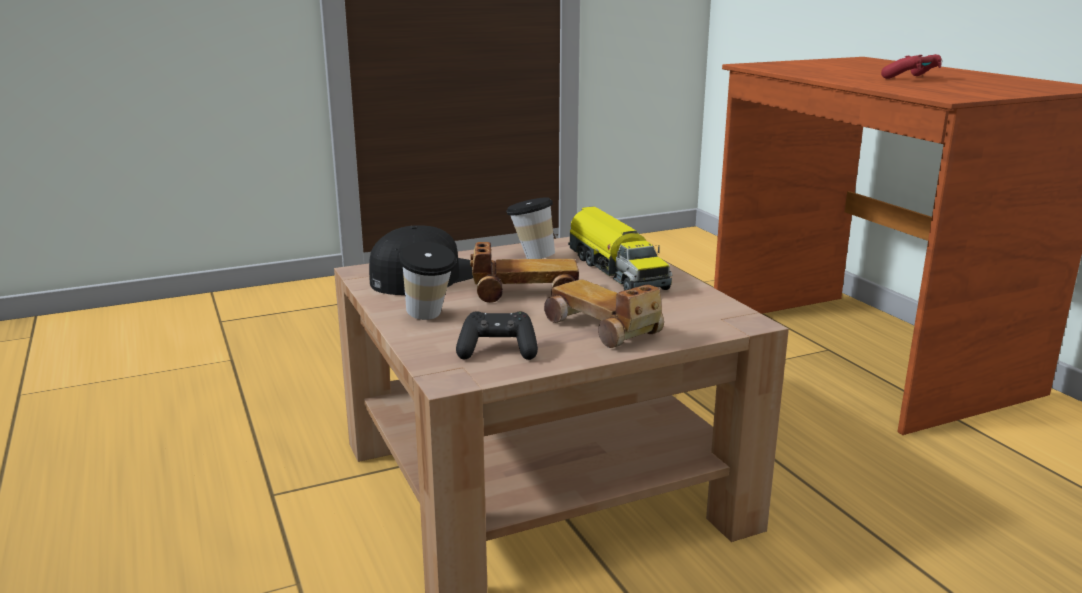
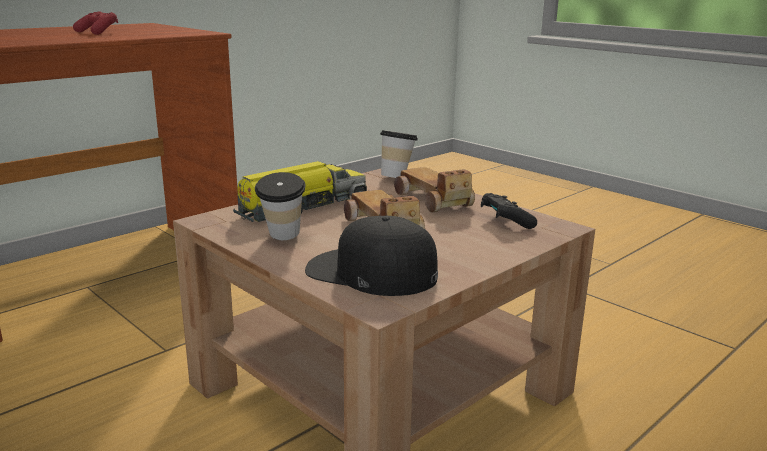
camera: 110 degrees left, 0 degrees up
(429, 317) = (473, 251): cup -> cup (397, 177)
(603, 328) = (433, 201): toy car -> toy car turned 120 degrees clockwise

